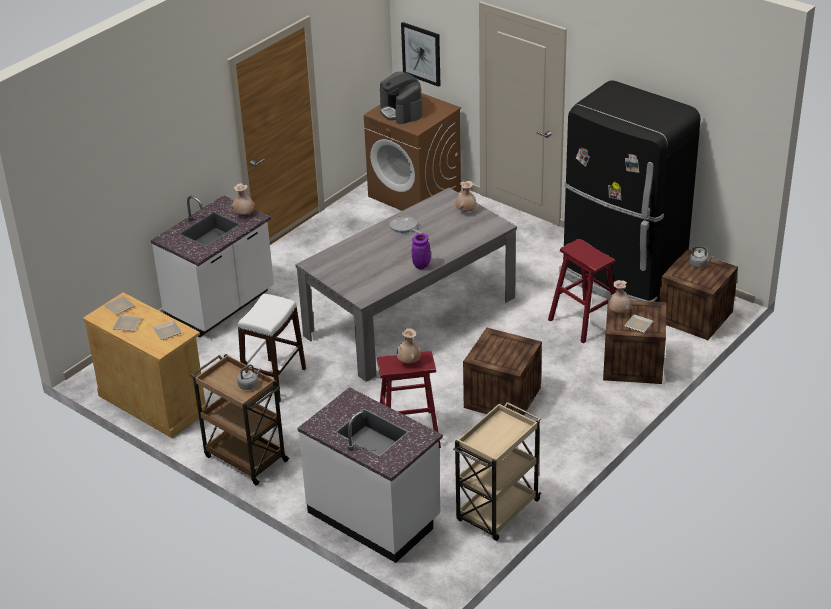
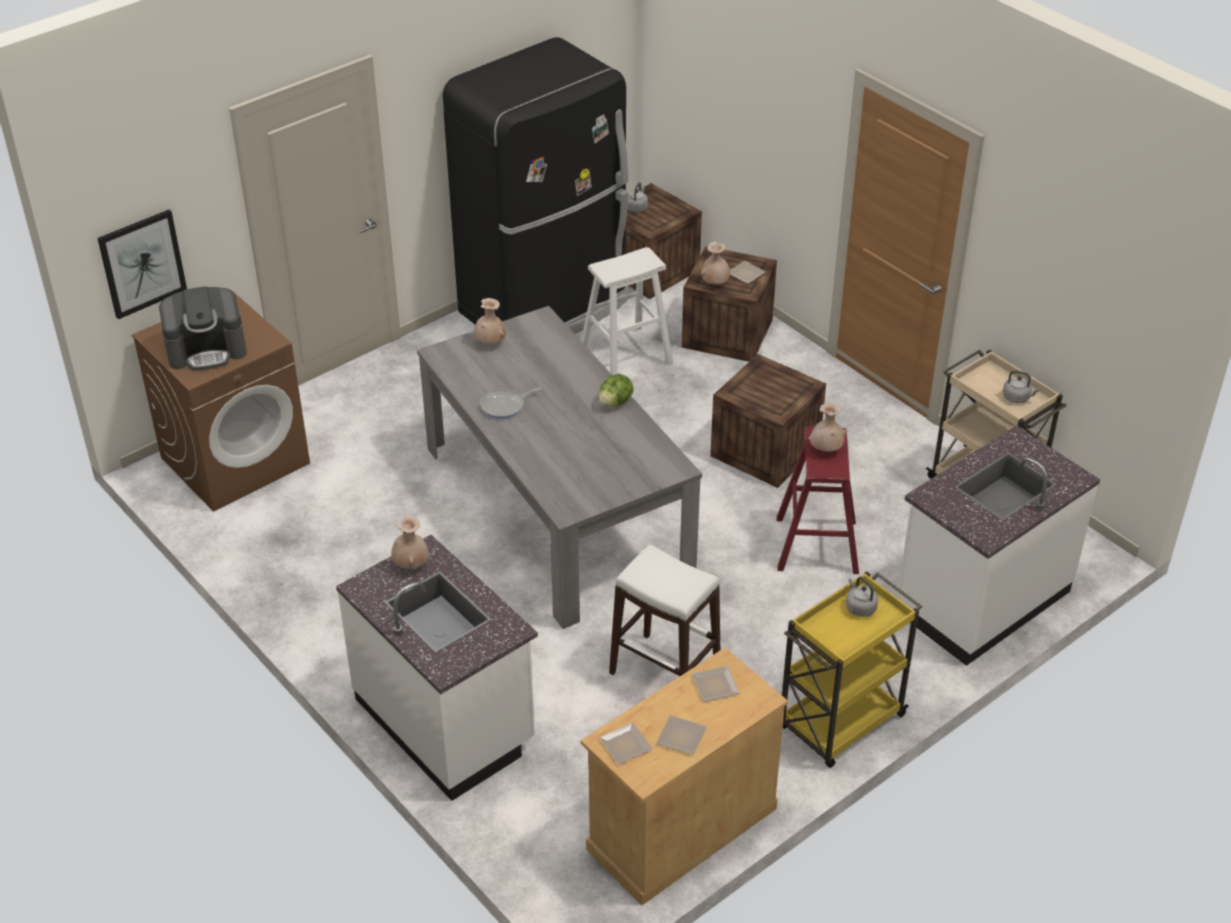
camera: 80 degrees left, 5 degrees up
(244, 458) = (840, 723): brown cart -> yellow cart
(421, 266) = (615, 402): purple vase -> lettuce
(491, 443) = (1017, 398): none -> grey kettle
(584, 320) = (626, 355): red stool -> white stool

